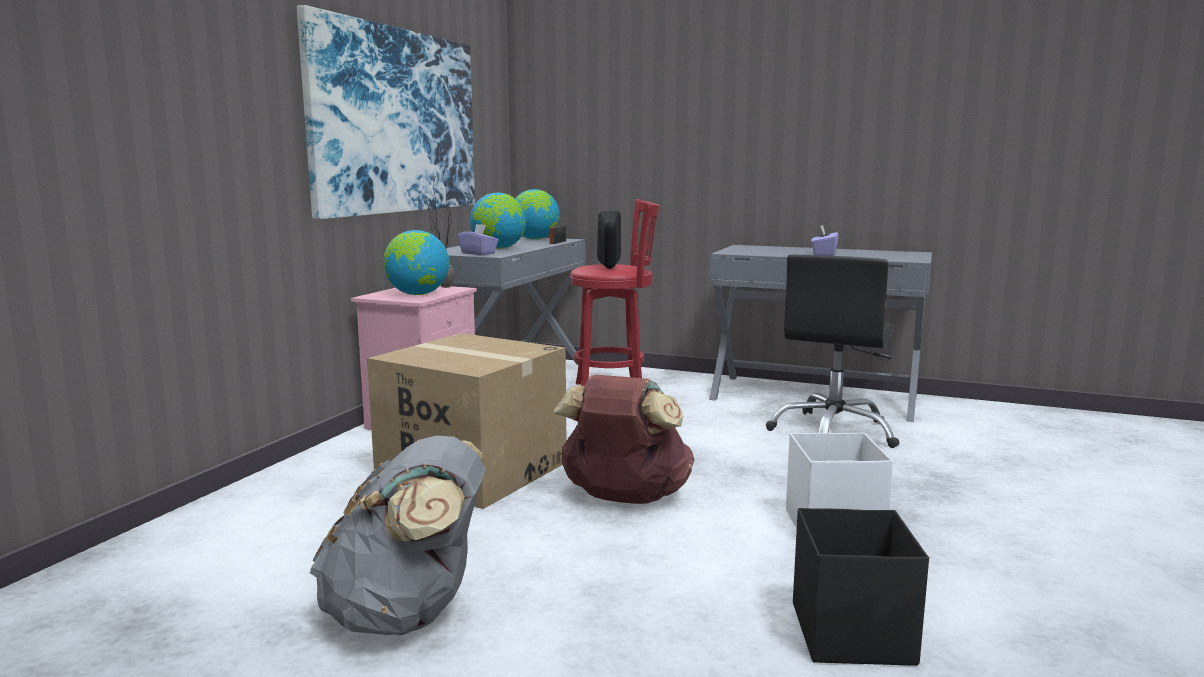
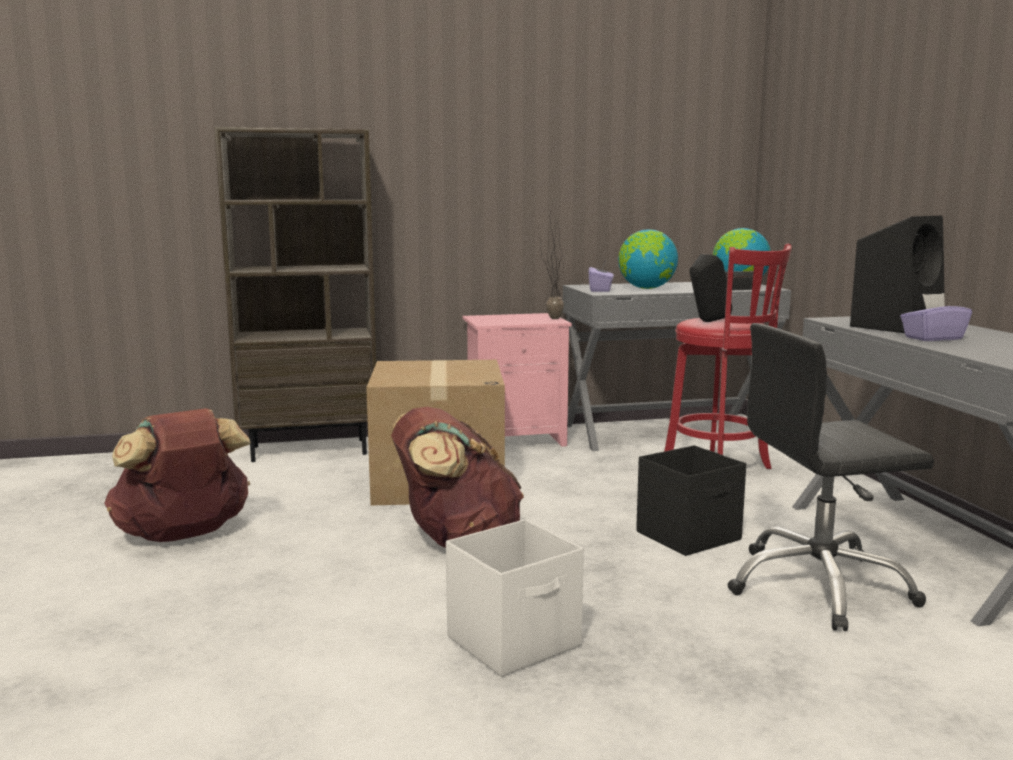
camera: 55 degrees right, 0 degrees up
(253, 497) = (310, 450): none -> brown bookcase
(396, 121) = (549, 158): picture -> none
(408, 614) = (184, 535): grey backpack -> brown backpack
(417, 294) = (506, 320): globe -> none
(775, 251) = (897, 326): none -> black speaker
(852, 633) = (277, 695): black storage box -> black storage box (689, 536)

